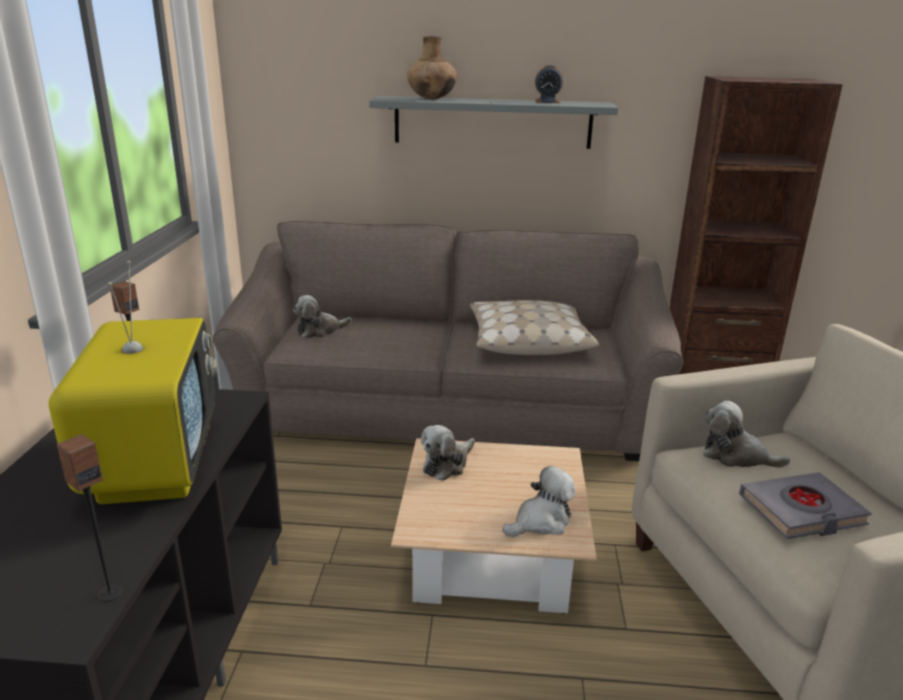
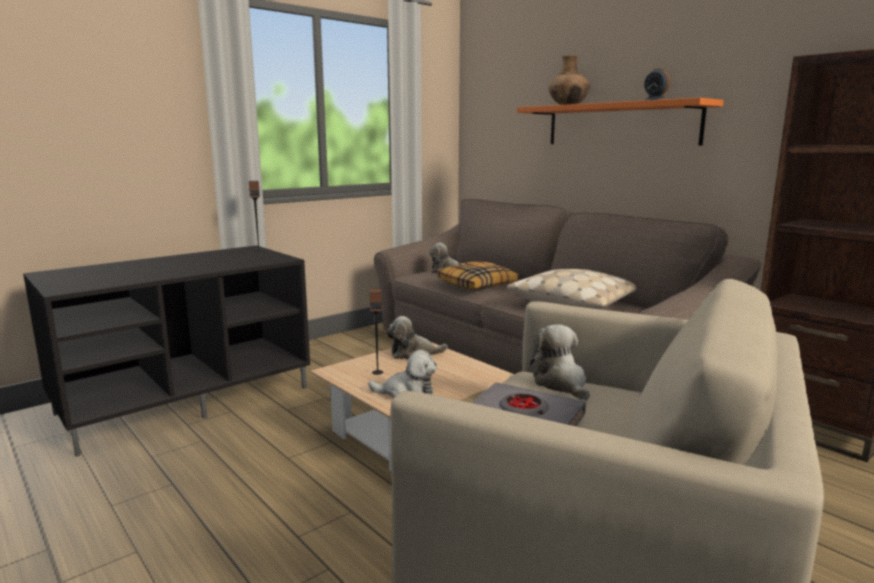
camera: 45 degrees right, 10 degrees down
(110, 593) = (94, 287): speaker -> speaker (377, 372)
(154, 464) = (200, 266): television -> none
(393, 343) = (477, 285): none -> pillow
(492, 122) = (620, 124): grey shelf -> orange shelf

